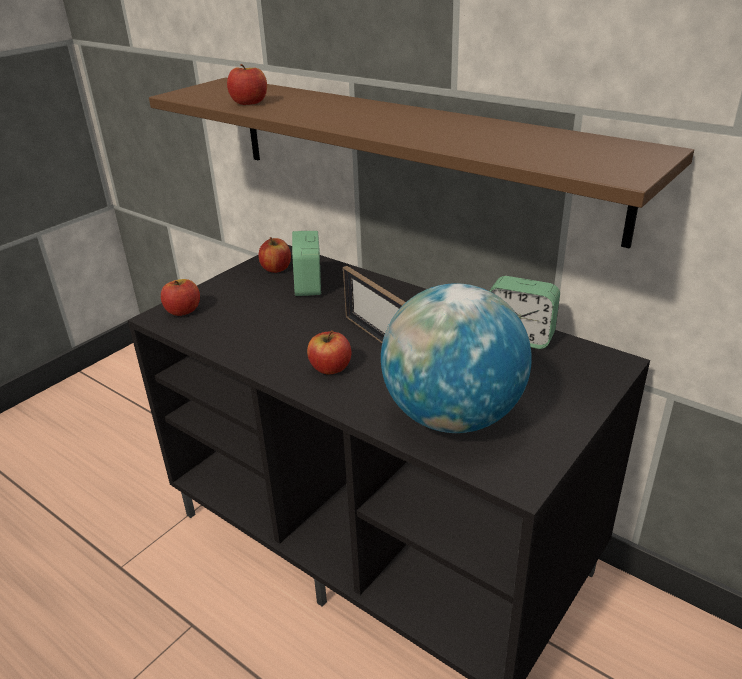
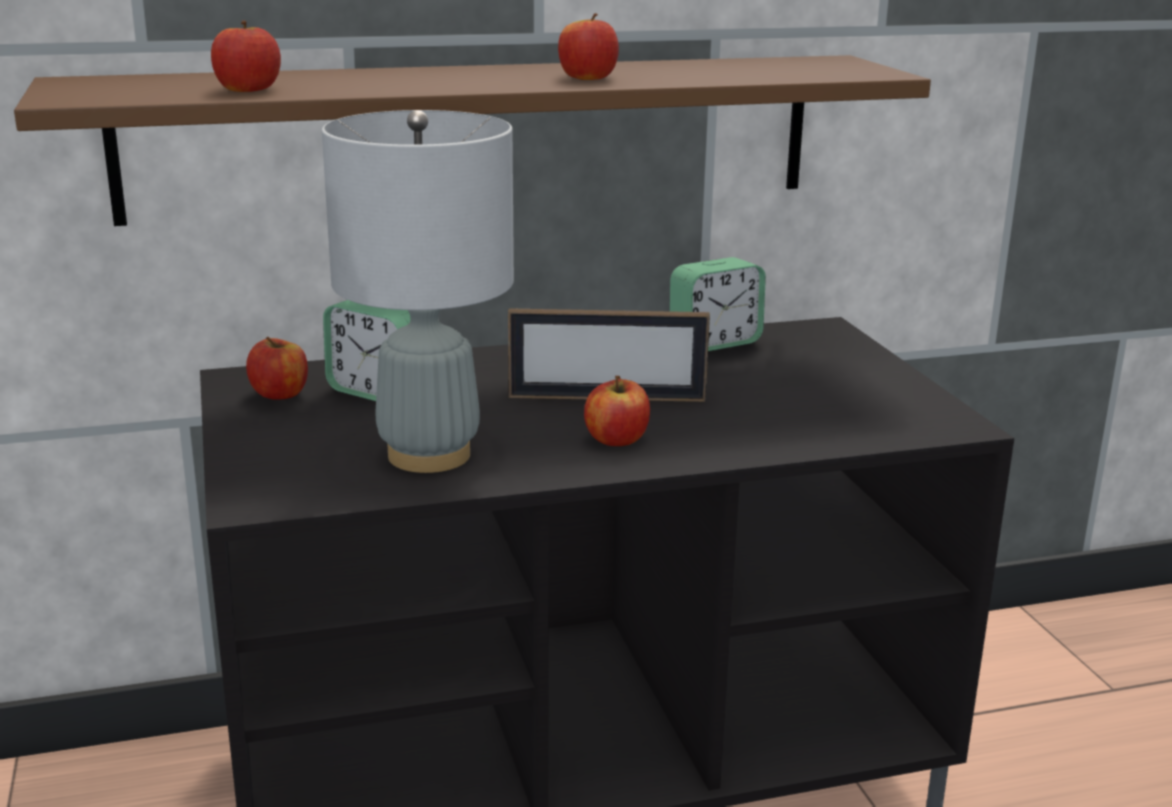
camera: 55 degrees left, 10 degrees down
(183, 311) = (272, 482): apple -> apple (588, 78)
(251, 329) = (429, 455): none -> grey table lamp
(452, 416) = (814, 416): globe -> none

